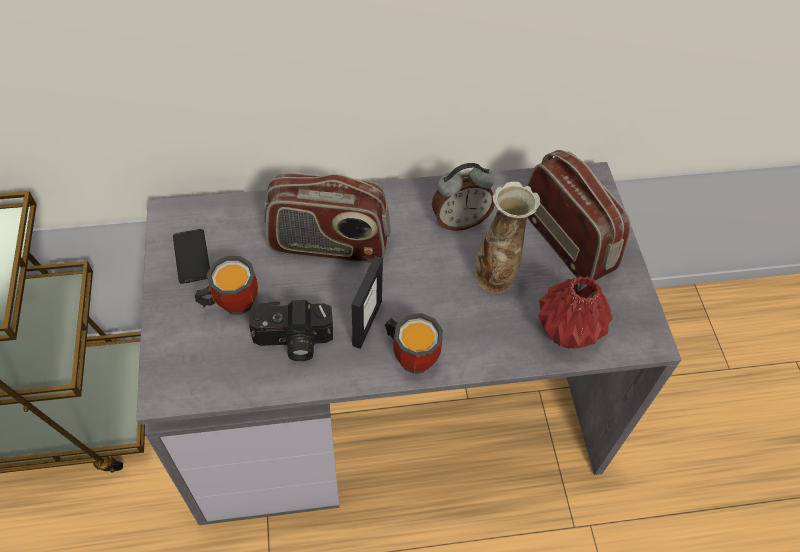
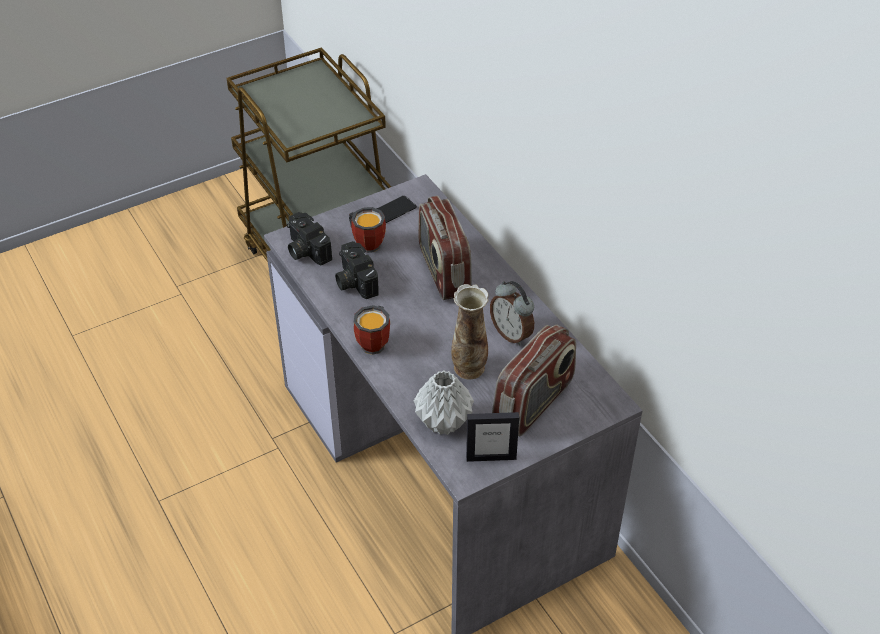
camera: 70 degrees right, 10 degrees down
(201, 378) = (305, 250): none -> camera
(366, 323) = (388, 311): picture frame -> picture frame (491, 457)
(568, 332) = (443, 424): red vase -> grey vase

